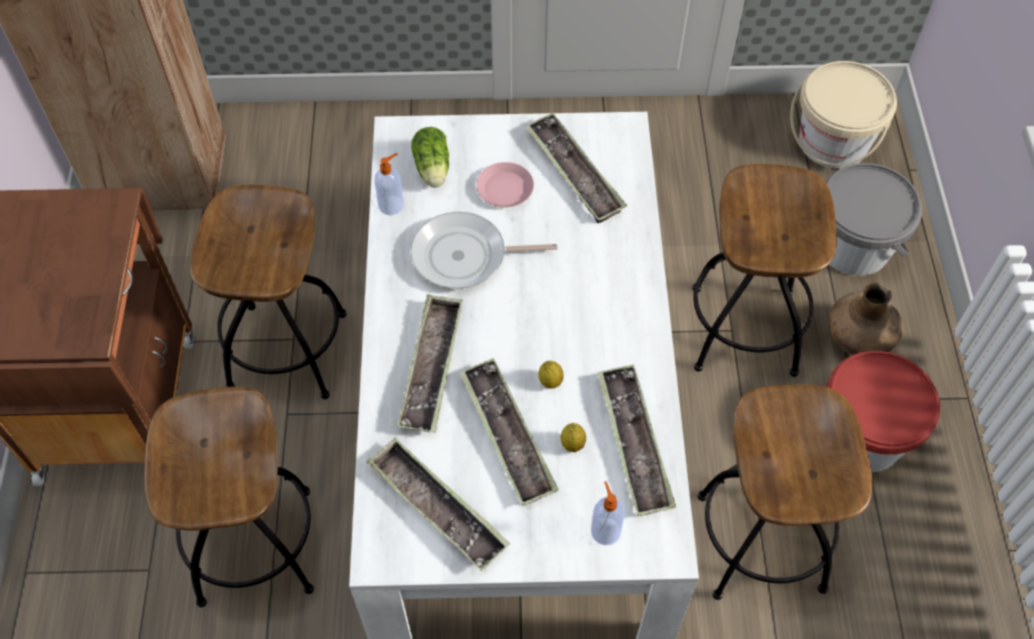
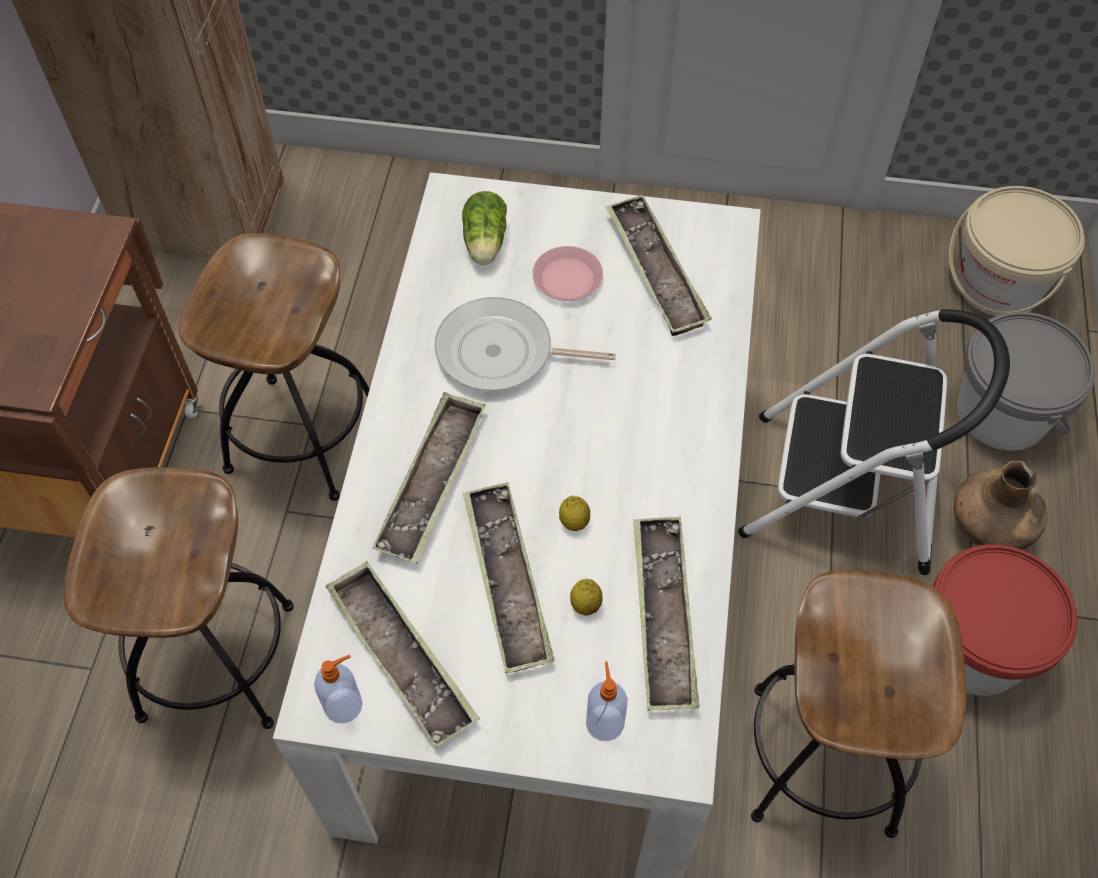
camera: 10 degrees right, 0 degrees up
(392, 205) = (427, 279): soap dispenser -> soap dispenser (345, 705)
(744, 330) = (848, 495): brown stool -> step ladder

